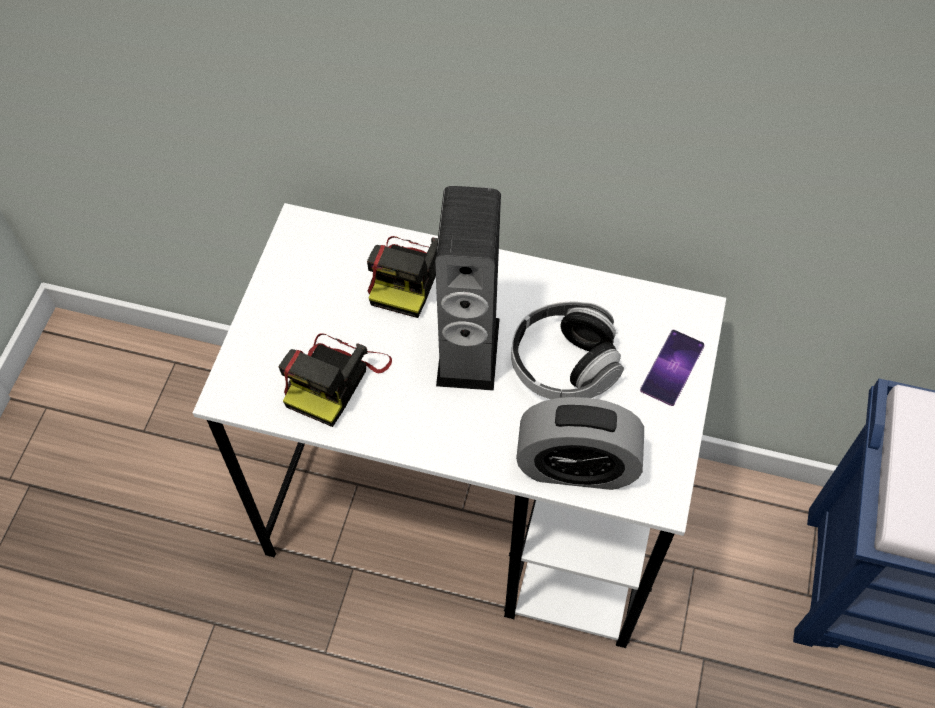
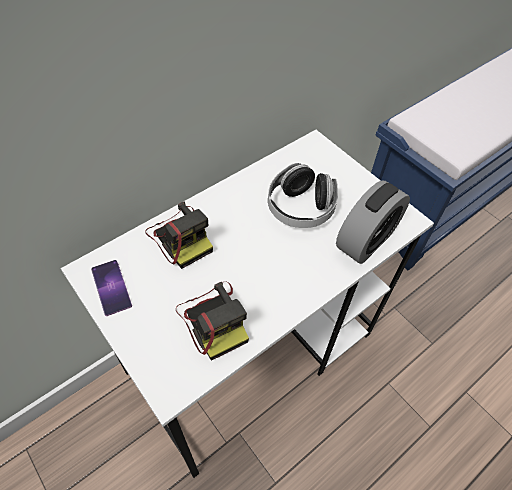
camera: 55 degrees left, 5 degrees down
(468, 351) = (255, 243): speaker -> none
(672, 367) = (338, 170): phone -> phone (111, 287)

